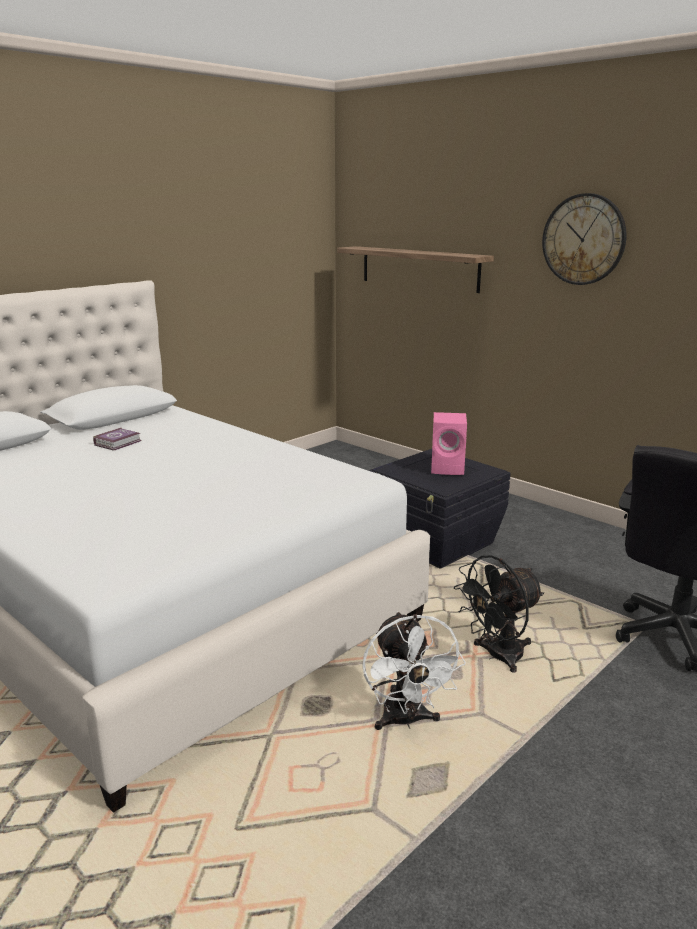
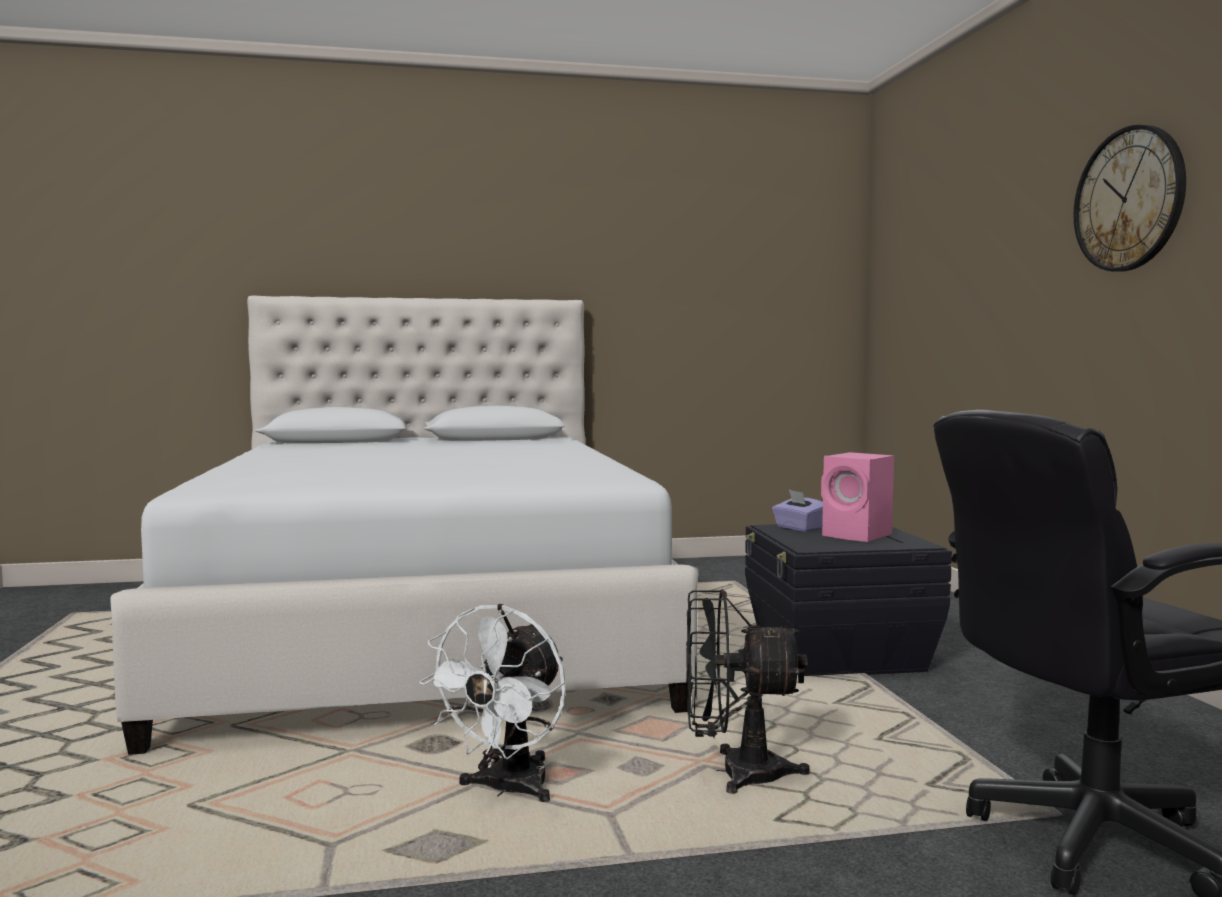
camera: 35 degrees right, 15 degrees down
(119, 443) = (453, 446): book -> none
(405, 467) = (798, 528): none -> purple tissue box
(419, 268) = (942, 293): shelf -> none

